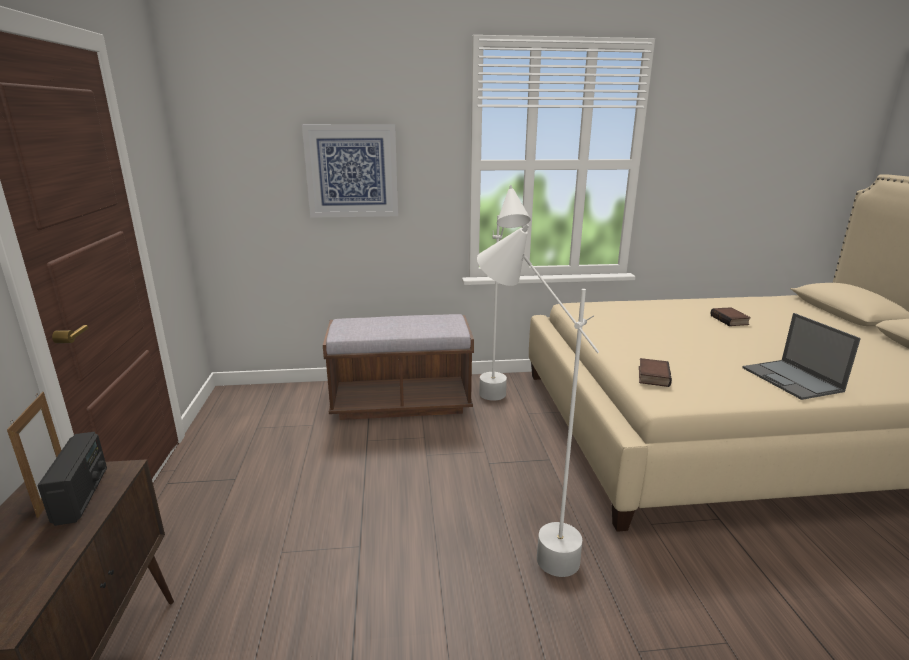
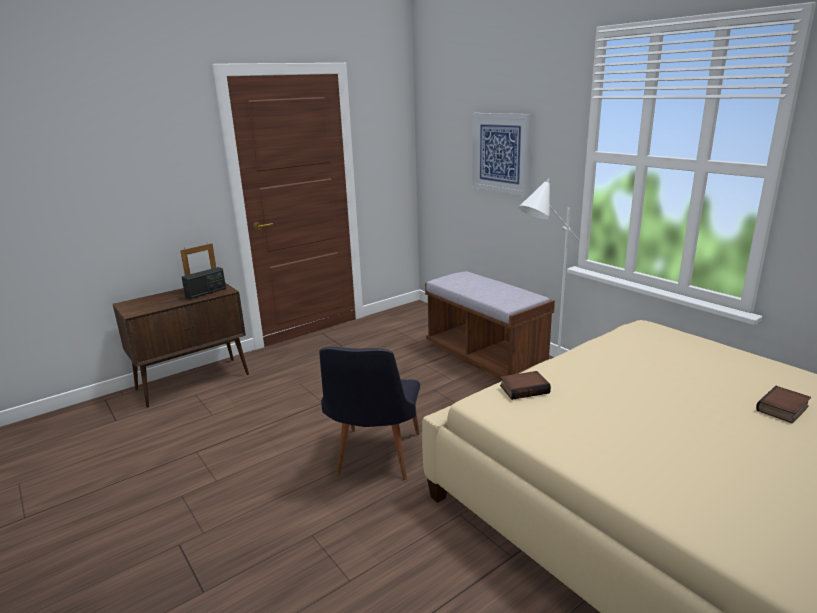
camera: 60 degrees right, 0 degrees up
(525, 546) = (375, 459): white floor lamp -> black chair
(792, 380) = (640, 466): laptop -> none

